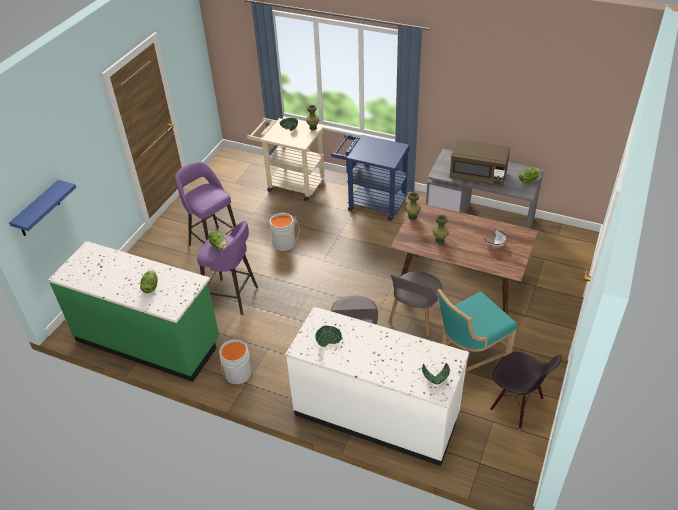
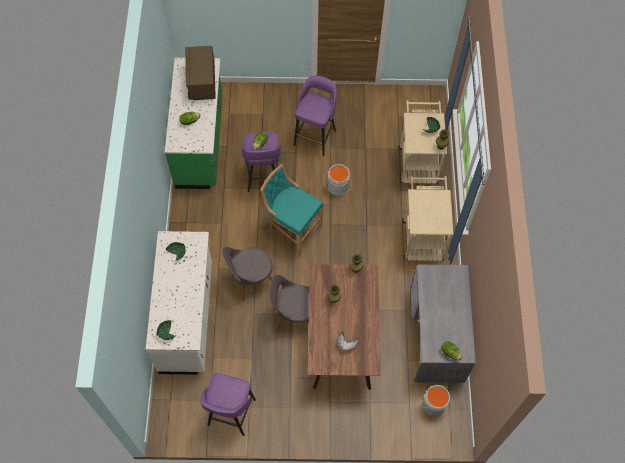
camera: 65 degrees right, 20 degrees up
(38, 209) = (205, 17): blue shelf -> none
(236, 373) = (192, 212): grey bucket -> grey bucket (432, 404)
(371, 202) = (422, 235): blue cart -> beige cart
(467, 367) = (255, 368): turquoise stool -> turquoise stool (292, 230)
(478, 176) = (437, 306): brown microwave -> brown microwave (202, 82)
(516, 405) = (231, 414): black chair -> purple stool

